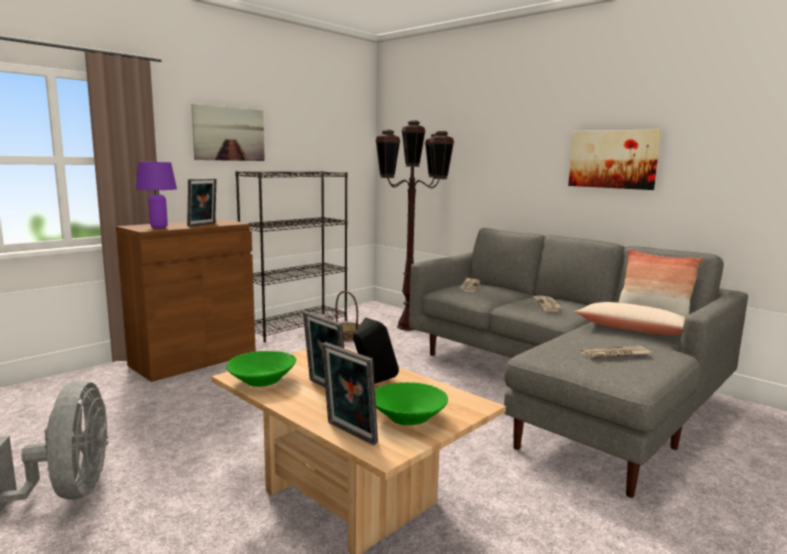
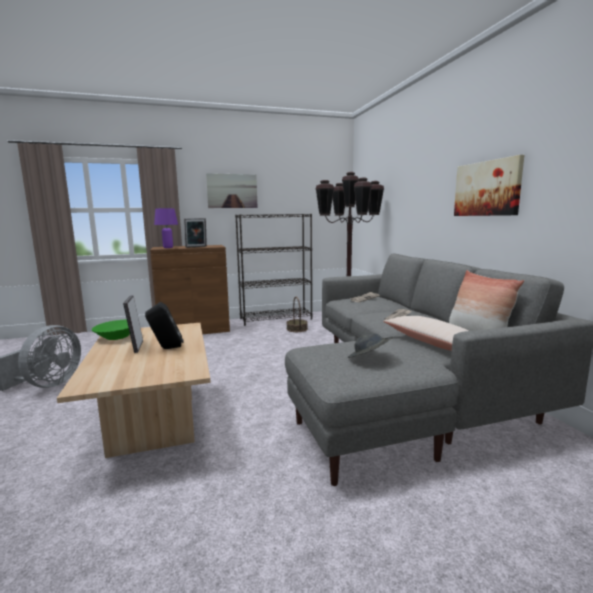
camera: 30 degrees right, 0 degrees up
(349, 434) = (89, 373): picture frame -> none
(408, 418) = (137, 371): green bowl -> none
(615, 354) = (369, 359): newspaper -> grey hat

